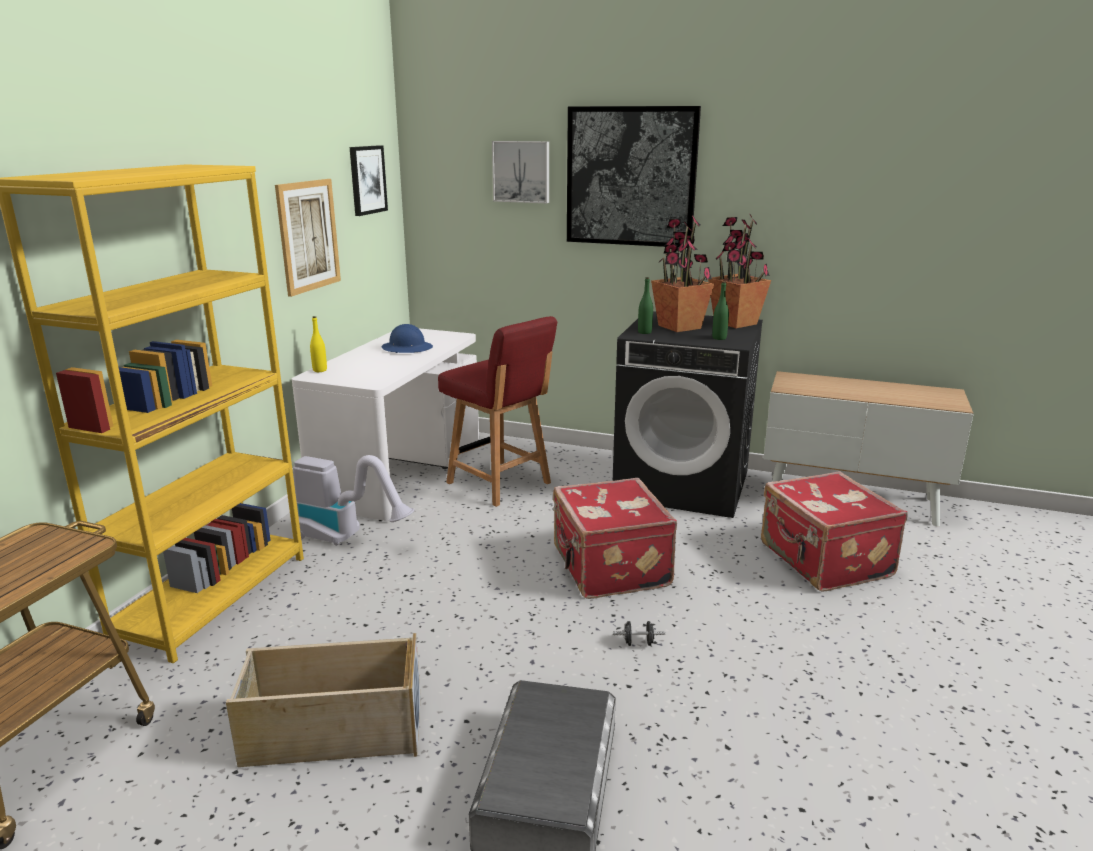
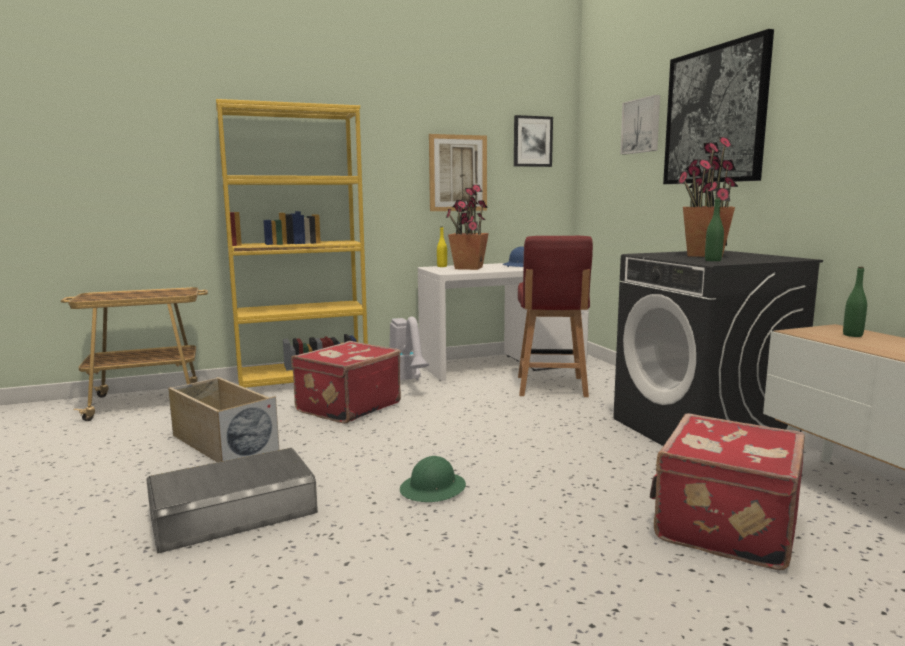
camera: 50 degrees right, 10 degrees down
(608, 568) = (514, 449): red suitcase -> red suitcase (347, 407)
(638, 643) = (433, 489): black dumbbell -> green hard hat
(644, 332) = (657, 254): green bottle -> green bottle (852, 335)
(735, 323) = (775, 258): potted plant -> potted plant (468, 268)

